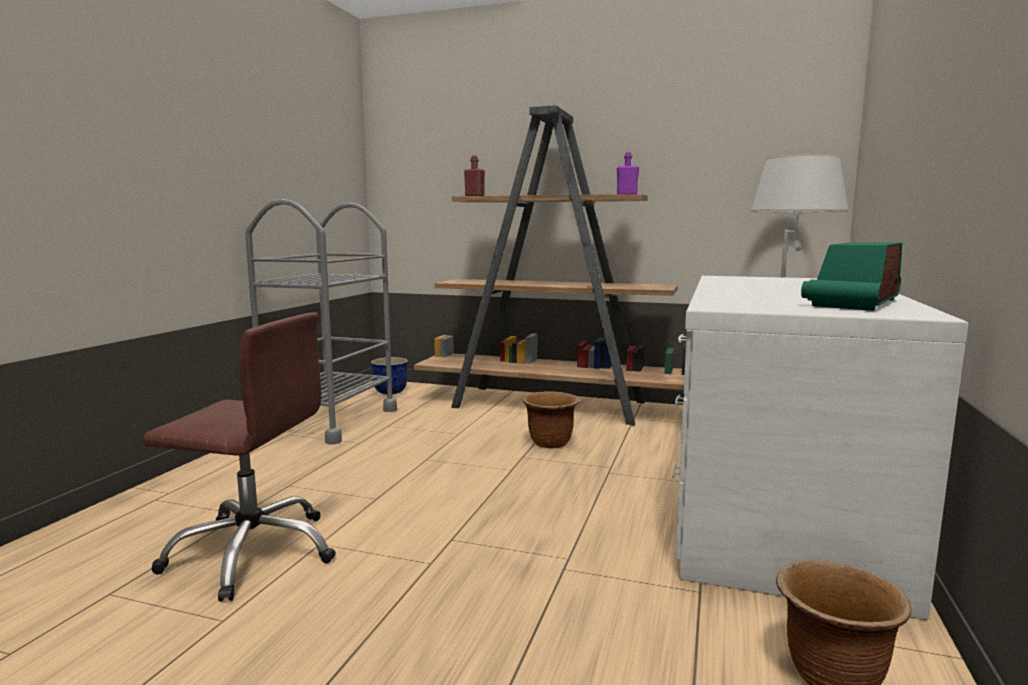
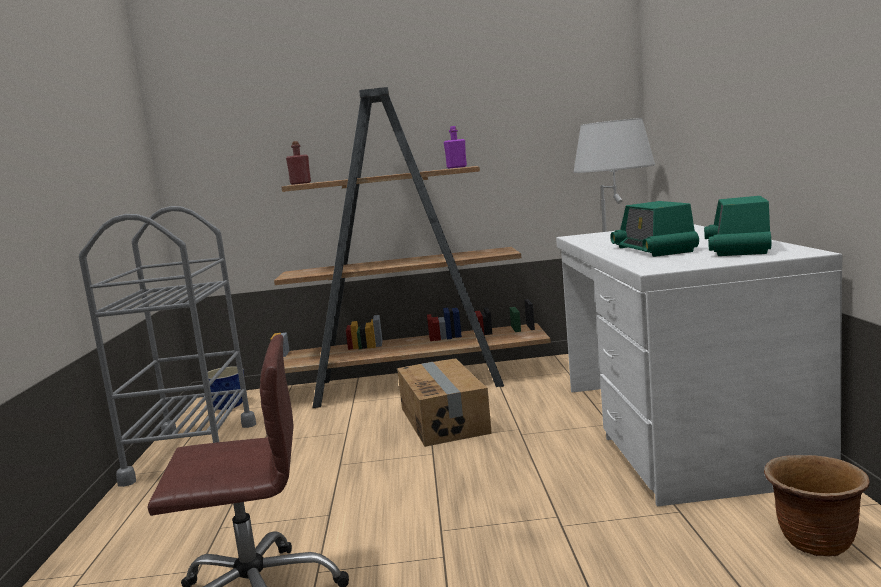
camera: 20 degrees left, 0 degrees up
(550, 443) = (444, 420): brown planter -> cardboard box
(761, 294) = (653, 250): none -> radio

